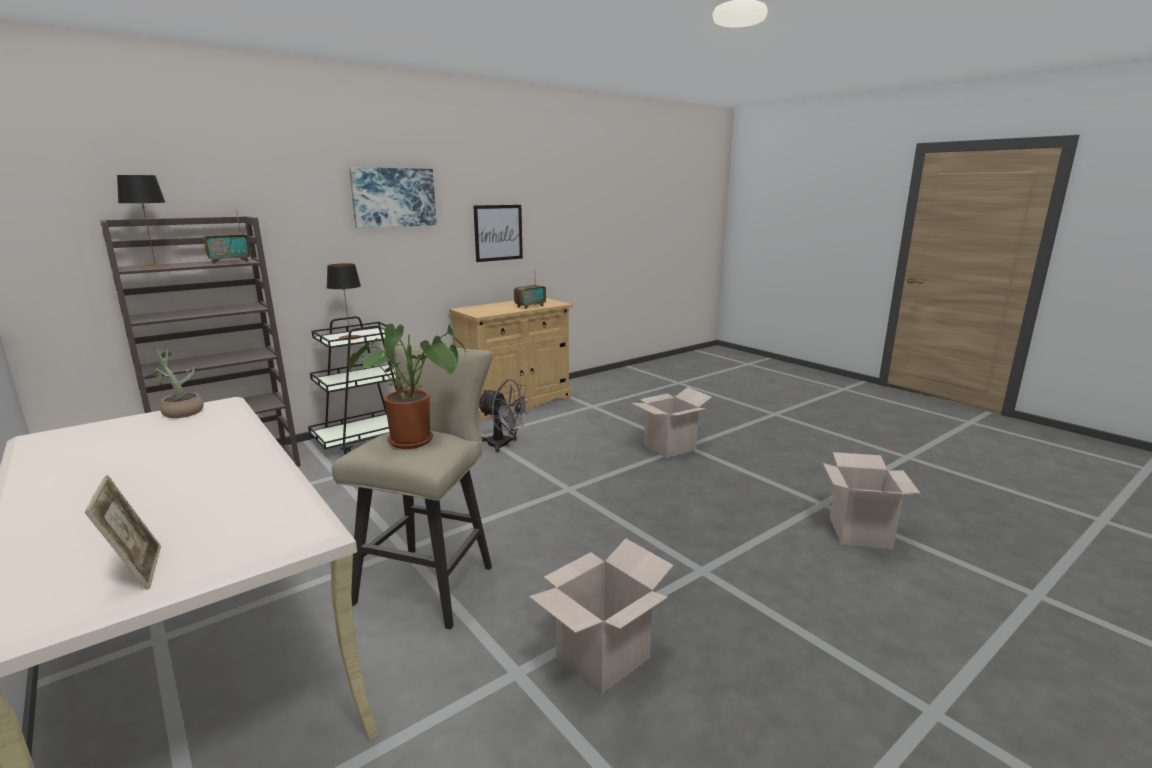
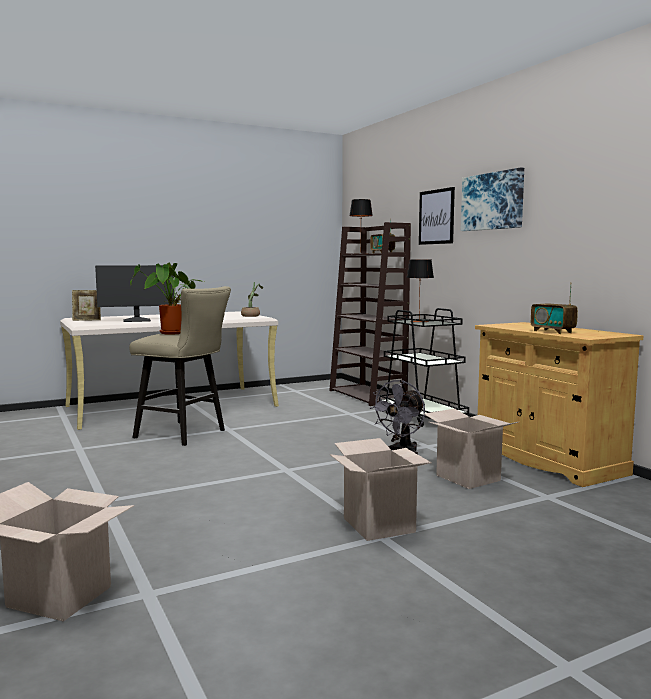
camera: 100 degrees right, 10 degrees down
(220, 493) = (137, 320): none -> monitor
(498, 233) = (590, 236): picture -> picture (436, 217)
(602, 658) = (60, 464): cardboard box -> cardboard box (468, 478)

